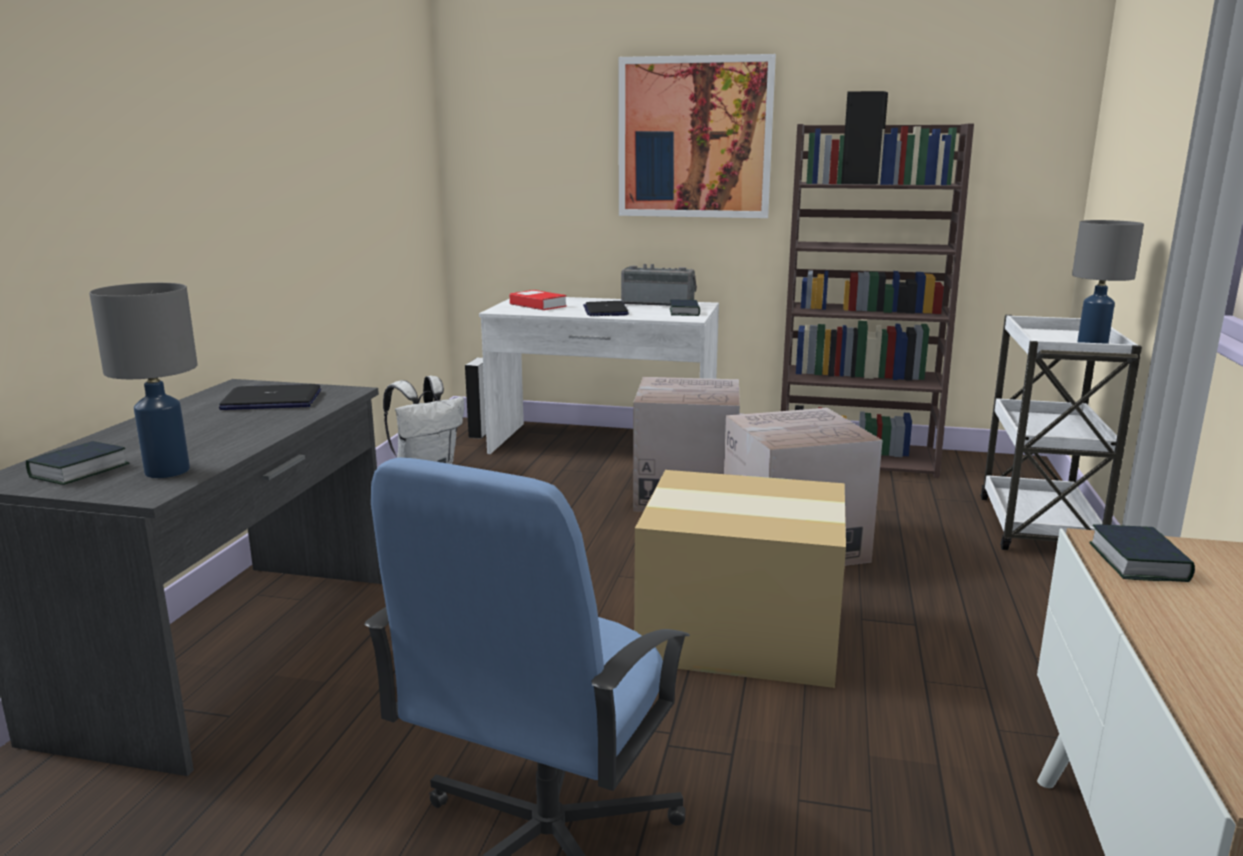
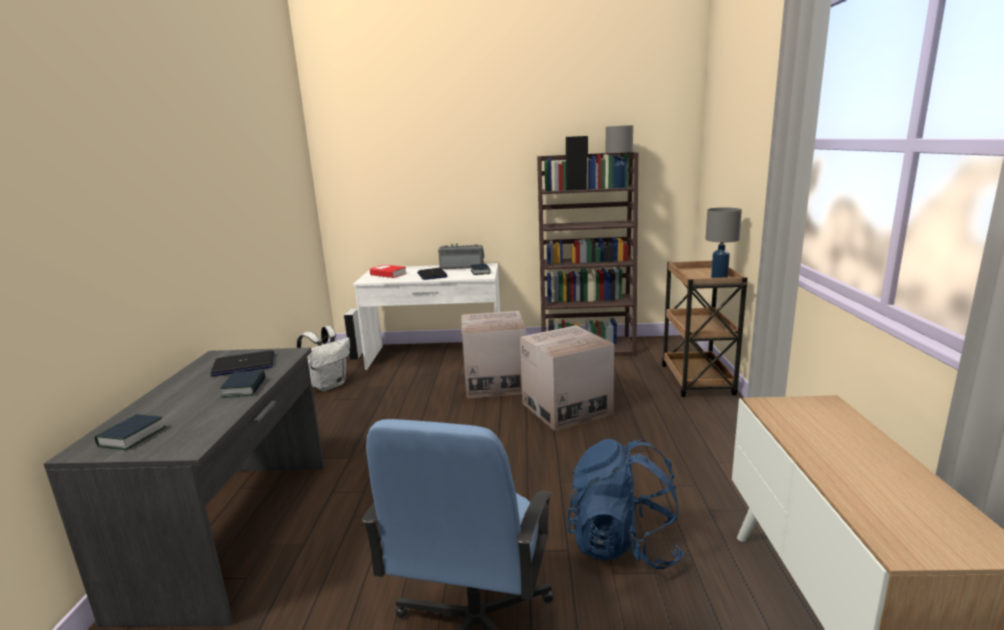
camera: 10 degrees left, 0 degrees up
(166, 471) = (194, 430): grey table lamp -> grey table lamp (618, 187)
(694, 138) = (475, 166): picture -> none
(737, 631) = (549, 470): cardboard box -> none
(829, 759) = (623, 544): none -> blue backpack
(1038, 528) = (697, 381): white cart -> brown cart
(1138, 562) = (786, 415): book -> book (244, 388)

